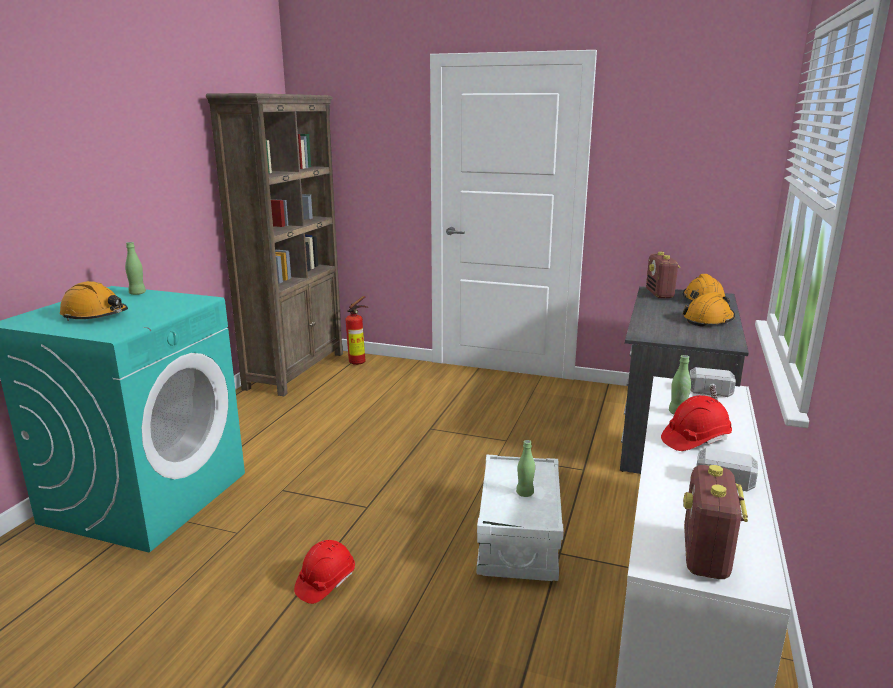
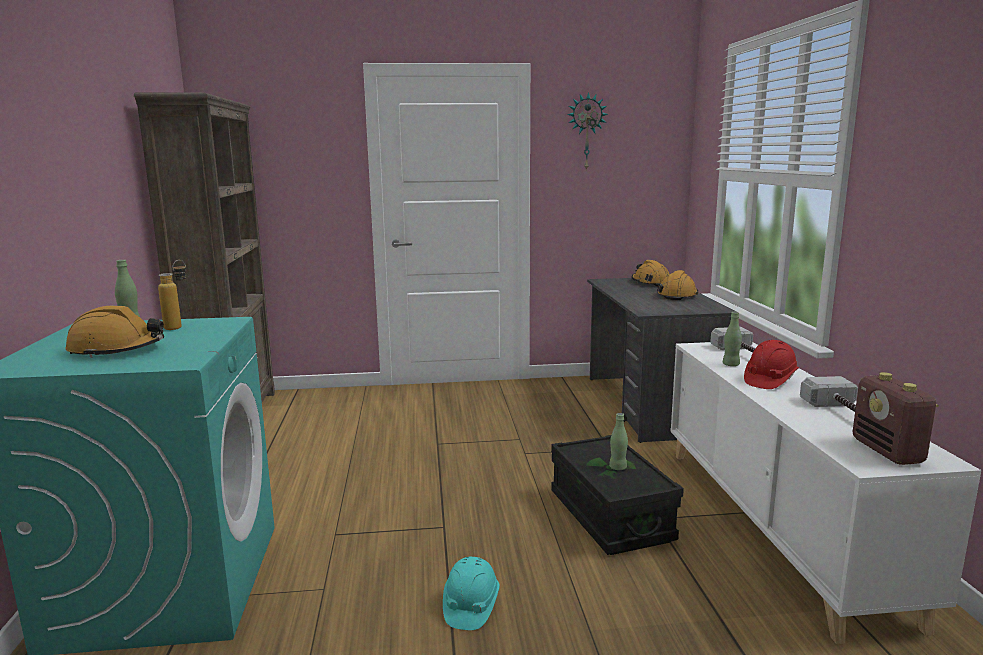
camera: 25 degrees left, 5 degrees down
(163, 300) = (179, 326): none -> bottle
(325, 582) = (470, 606): red hard hat -> turquoise hard hat
(359, 362) = (301, 397): fire extinguisher -> none
(518, 538) = (610, 516): white storage box -> black storage box
(655, 125) = (586, 132): none -> wall clock
(659, 294) = (613, 283): radio -> none

